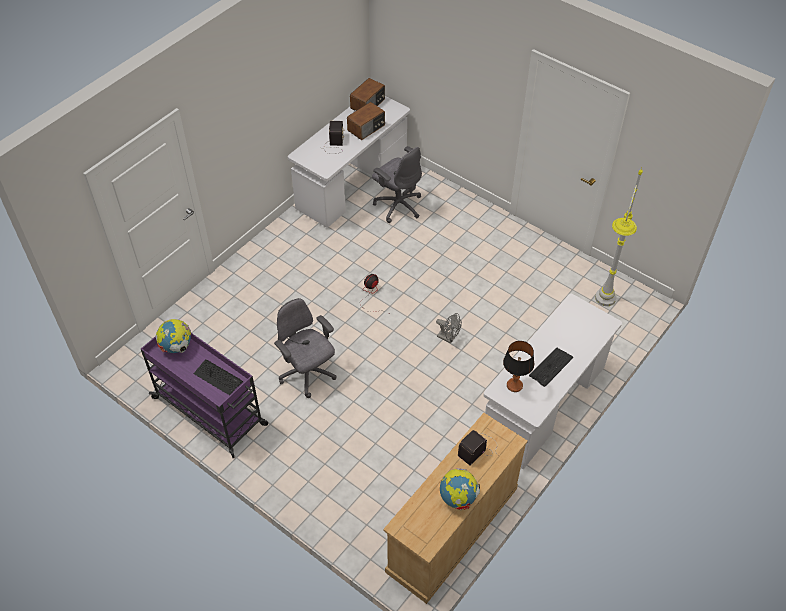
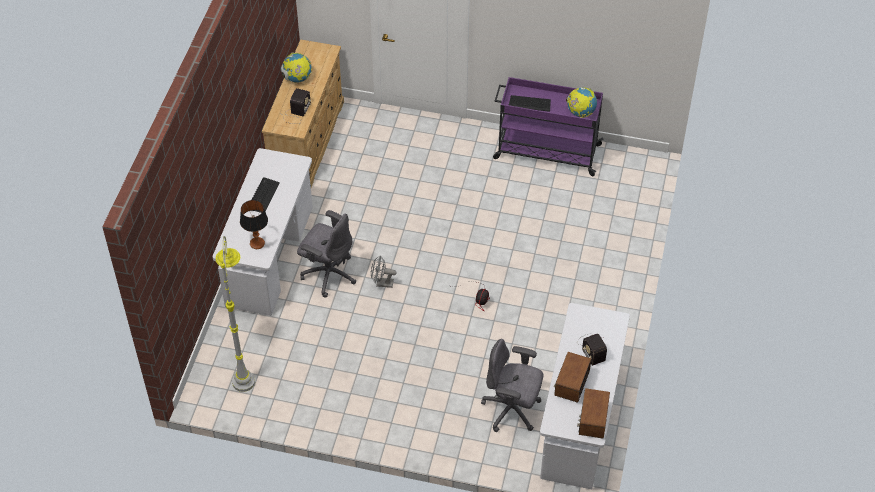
camera: 155 degrees right, 0 degrees up
(307, 374) = (488, 207): grey office chair -> grey office chair (328, 274)
(514, 385) = (288, 171): table lamp -> table lamp (257, 243)

